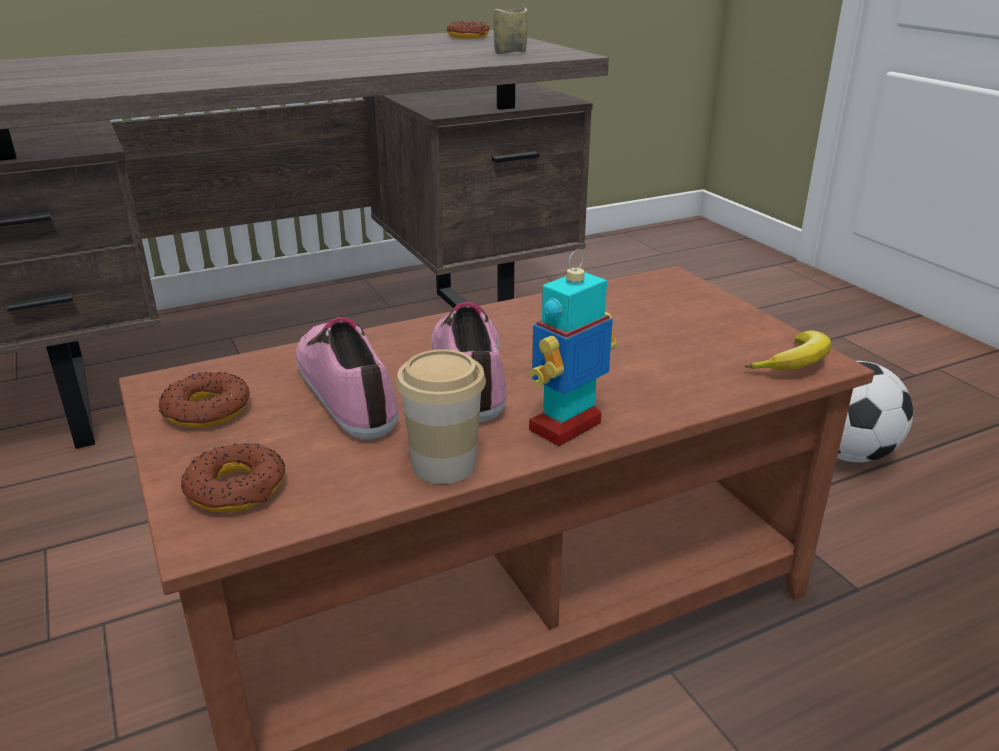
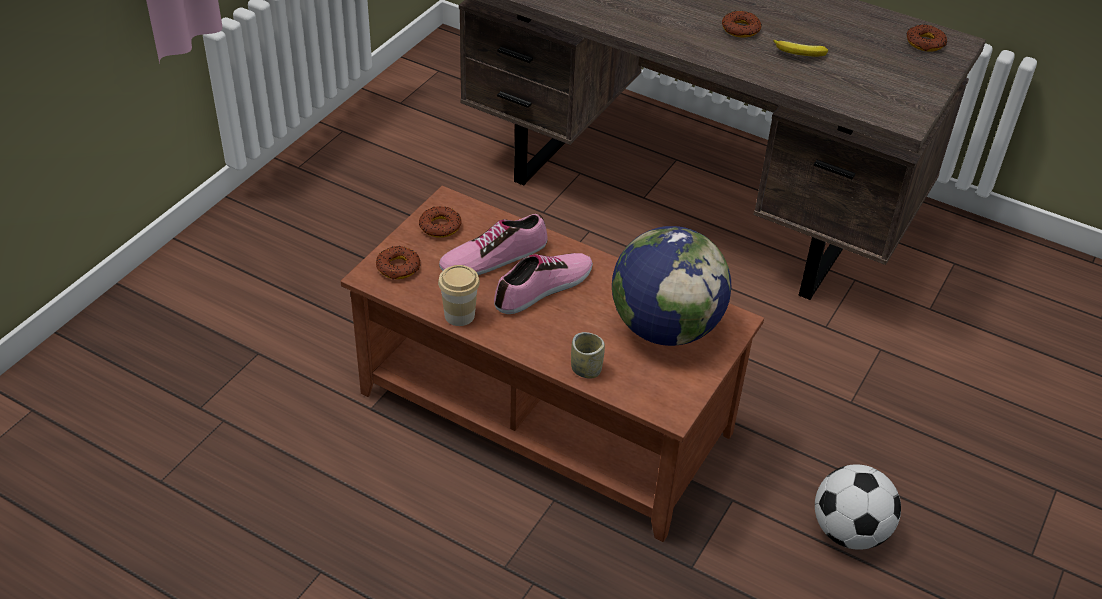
camera: 55 degrees right, 15 degrees up
(315, 61) = (740, 29): none -> donut
(348, 388) = (493, 257): shoe -> shoe turned 150 degrees counterclockwise
(510, 53) = (875, 91): cup -> cup (586, 369)
(566, 428) = (520, 340): toy robot -> none
(645, 318) = (665, 328): none -> globe
(794, 363) = (661, 402): banana -> banana (799, 54)

